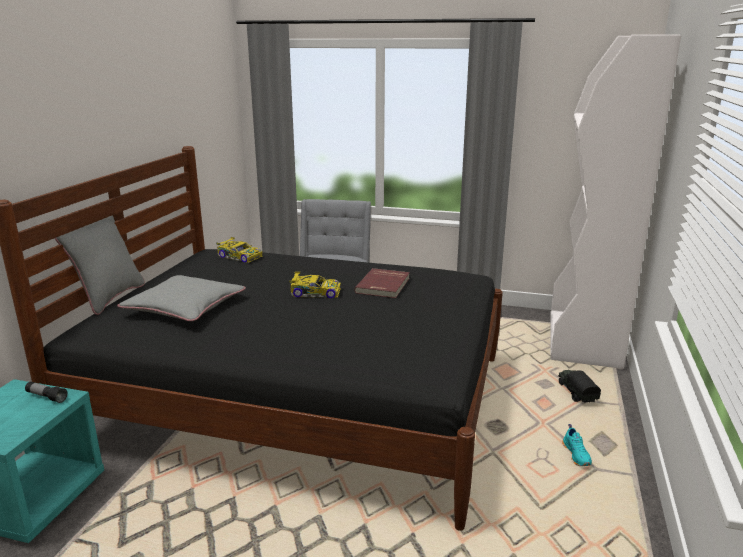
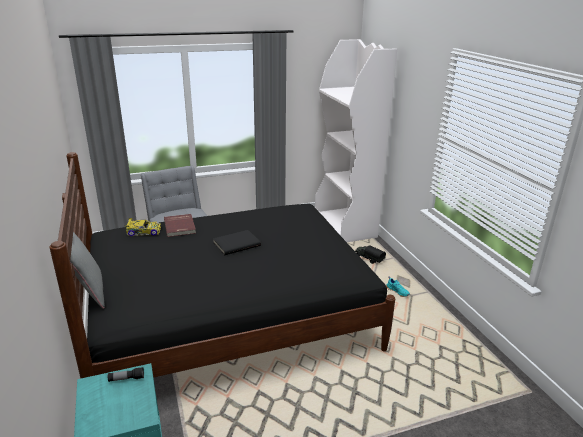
camera: 35 degrees left, 5 degrees up
(185, 306) = (165, 280): grey pillow -> none
(315, 292) = (236, 243): toy car -> black book
(384, 285) = (270, 226): red book -> red book (180, 226)

